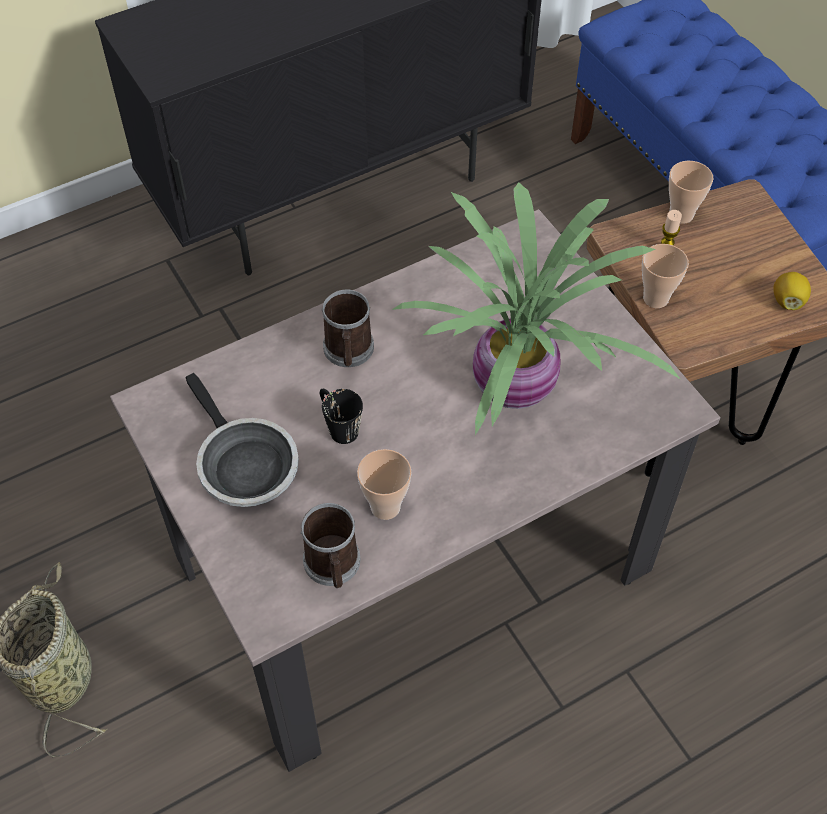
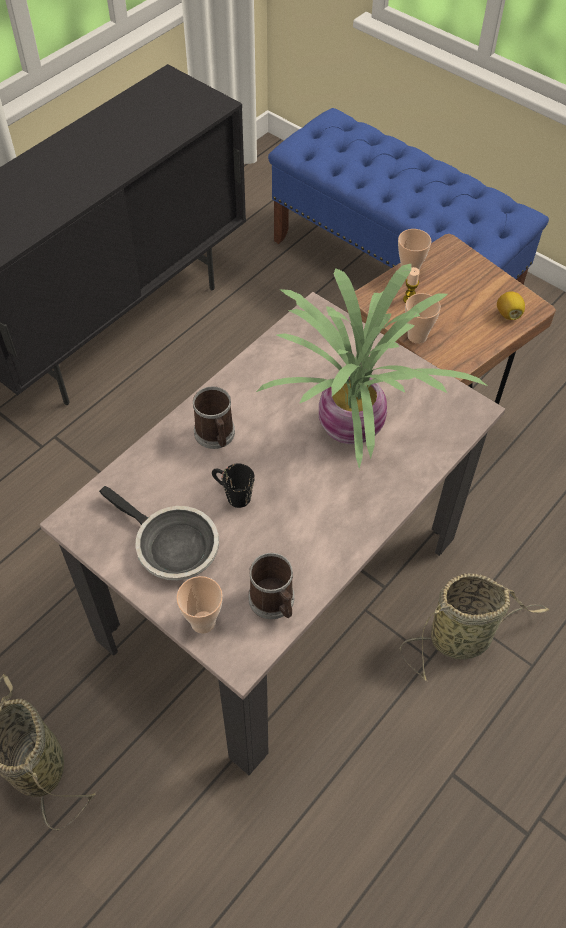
camera: 20 degrees left, 0 degrees up
(385, 507) = (294, 545): cup -> cup (203, 622)
(615, 696) = (463, 637): none -> basket

